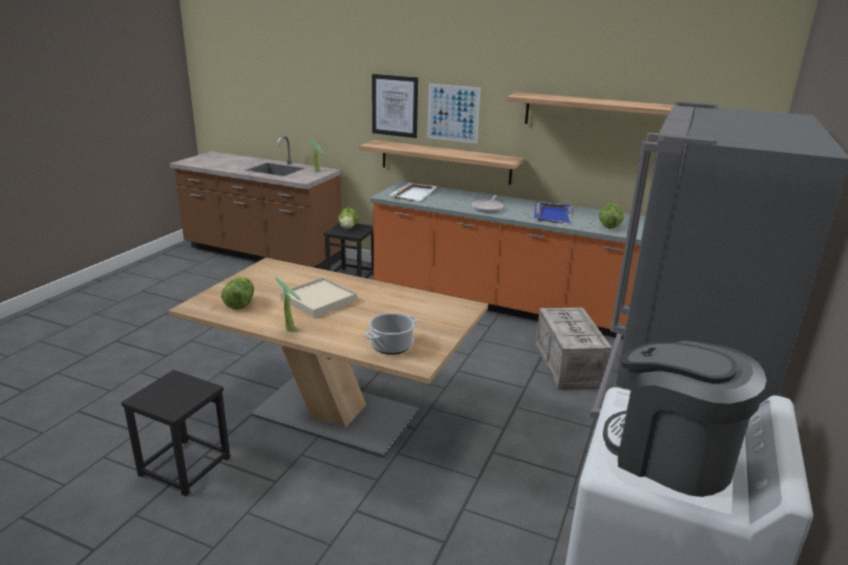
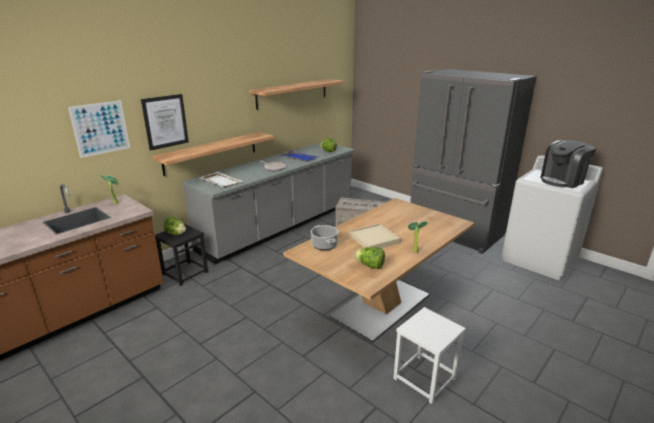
camera: 70 degrees left, 0 degrees up
(184, 467) = (425, 378): black stool -> white stool
(392, 345) = (440, 226): cooking pot -> cooking pot (324, 245)
(453, 113) = (211, 115): picture -> picture (100, 128)
(502, 304) = (280, 227): orange counter -> grey counter

